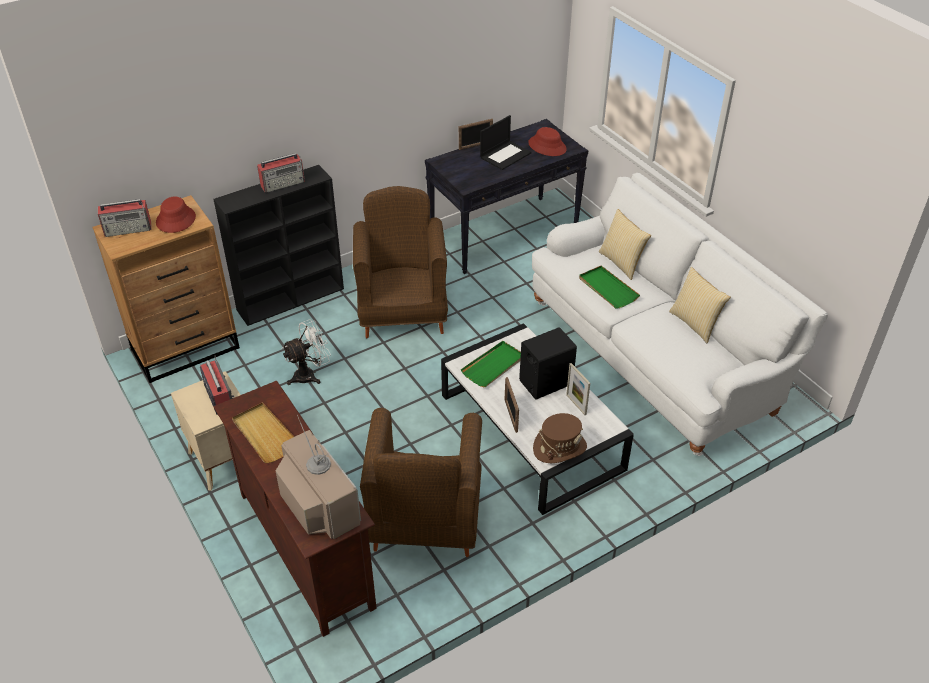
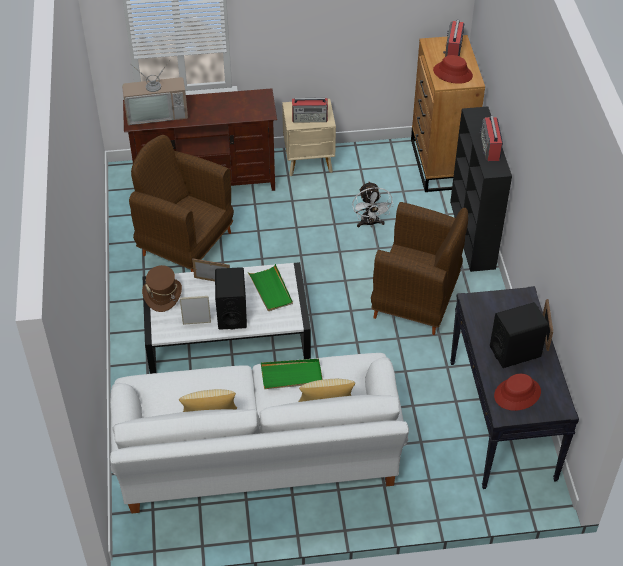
camera: 115 degrees right, 5 degrees up
(265, 434) = (229, 104): beige tray -> none
(505, 155) = (515, 351): laptop -> black speaker

